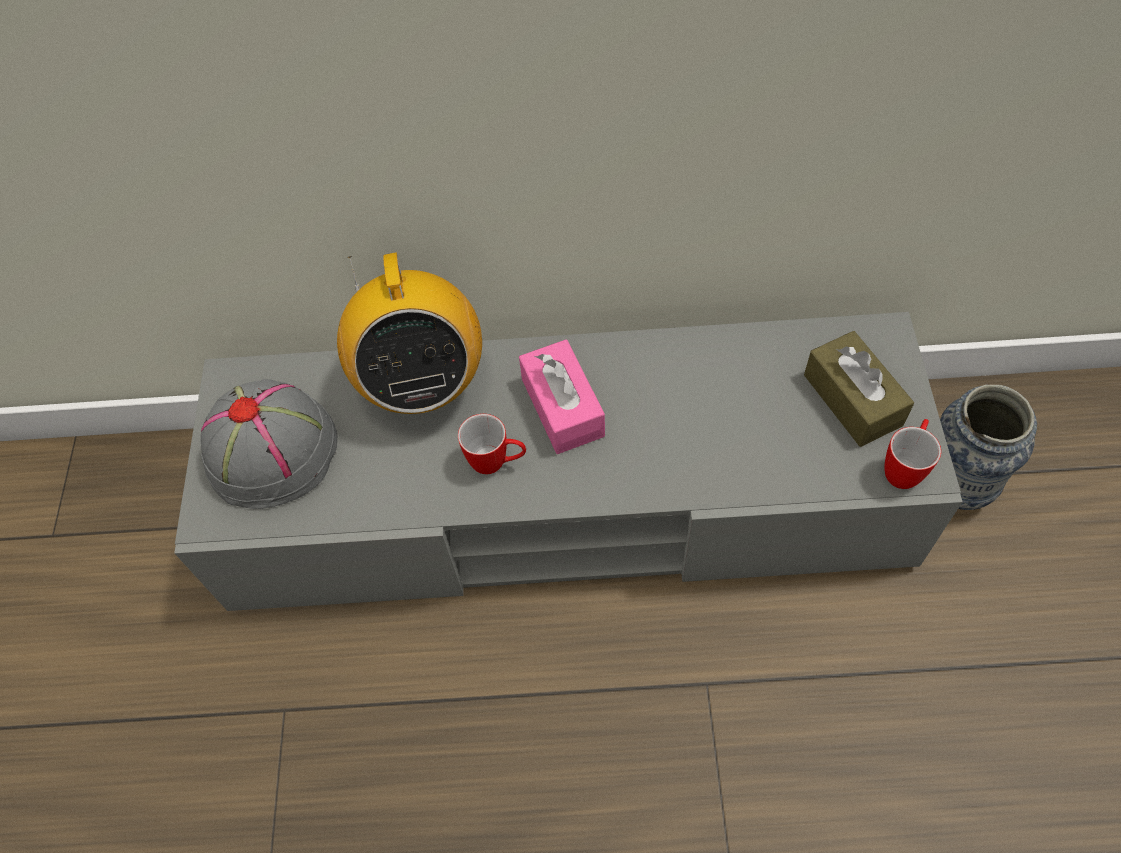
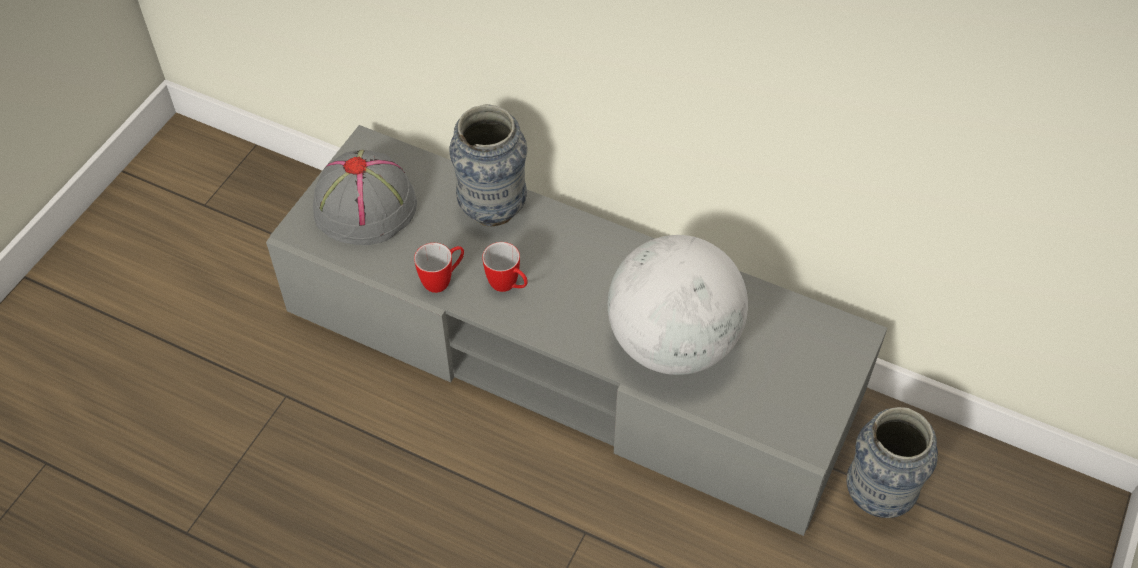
camera: 25 degrees right, 5 degrees down
(422, 384) = (492, 210): radio -> vase
(562, 407) = (578, 272): pink tissue box -> none
(714, 436) = (672, 343): none -> globe
(852, 400) = (794, 368): brown tissue box -> none
(904, 467) = (797, 432): mug -> mug (443, 280)

